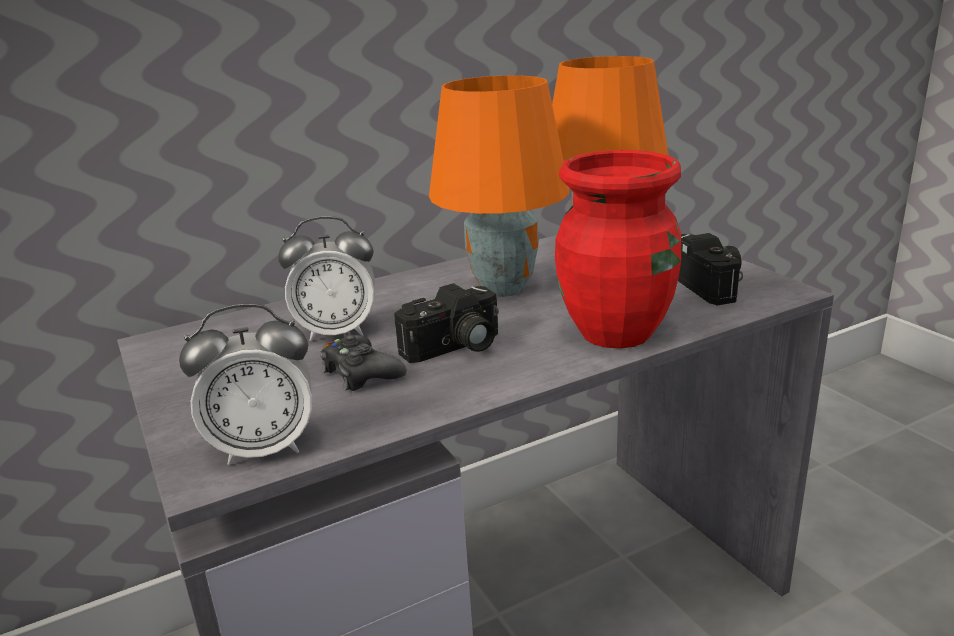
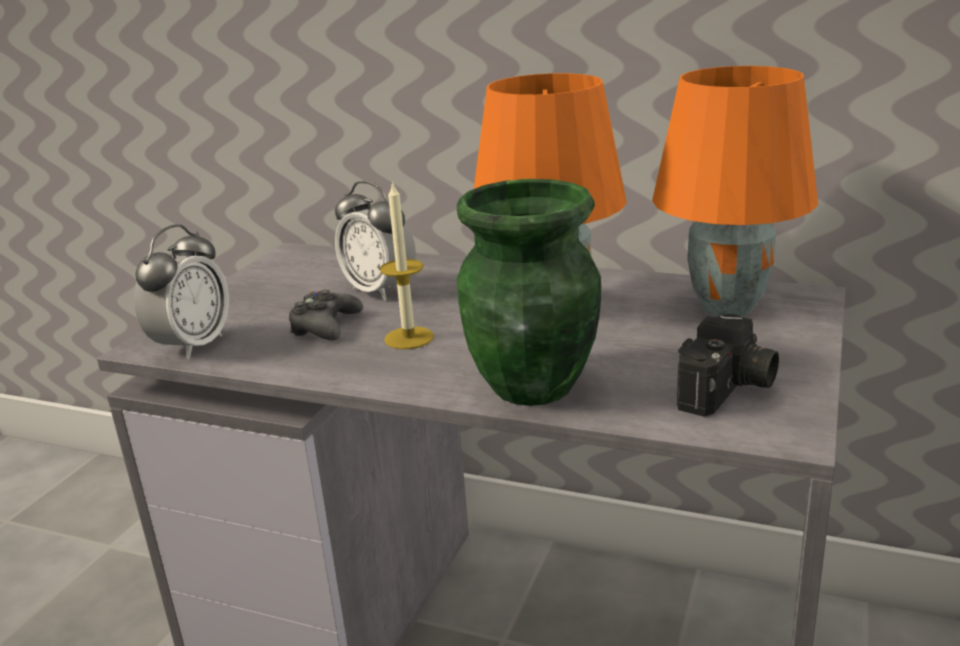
camera: 50 degrees right, 0 degrees up
(264, 448) = (193, 346): alarm clock -> alarm clock turned 105 degrees counterclockwise
(455, 348) = (409, 338): camera -> candle
(617, 332) = (534, 386): red vase -> green vase

